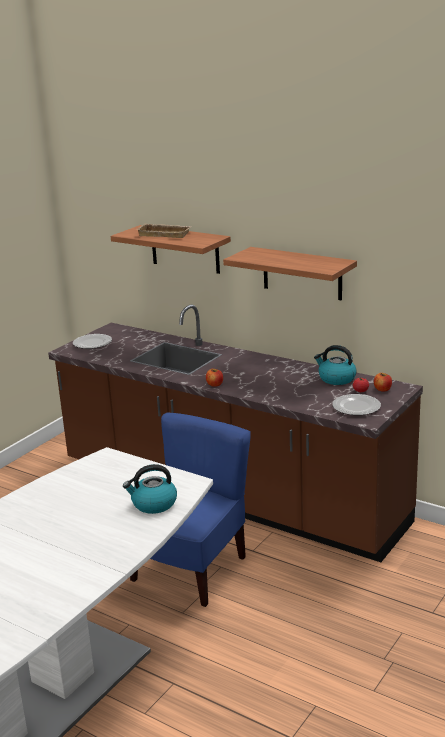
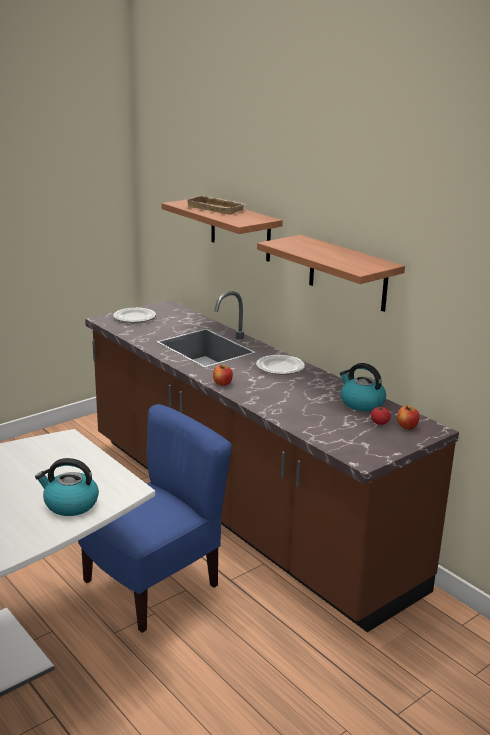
camera: 15 degrees right, 0 degrees up
(357, 407) = (362, 440): plate -> plate (281, 367)

